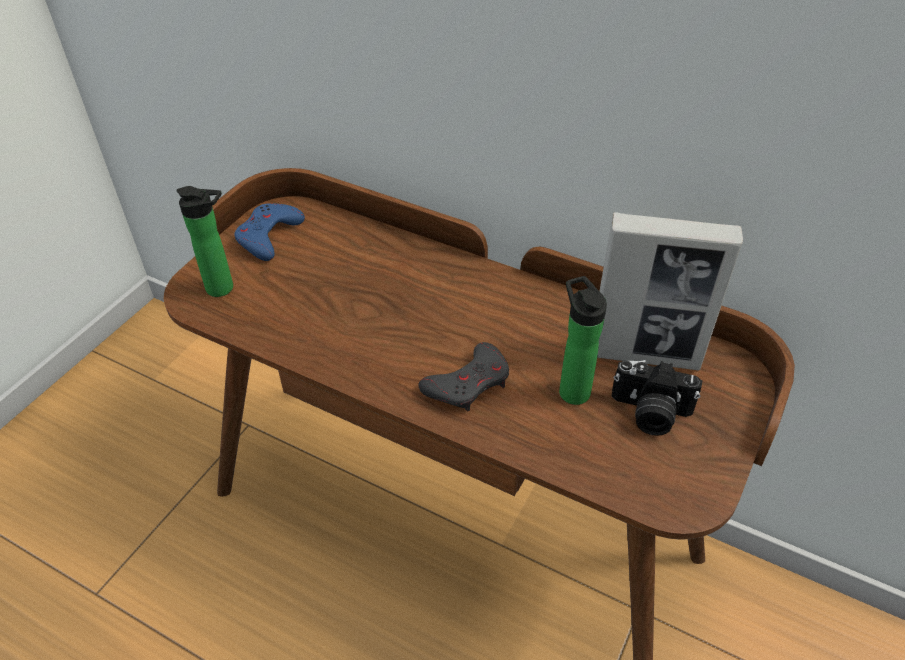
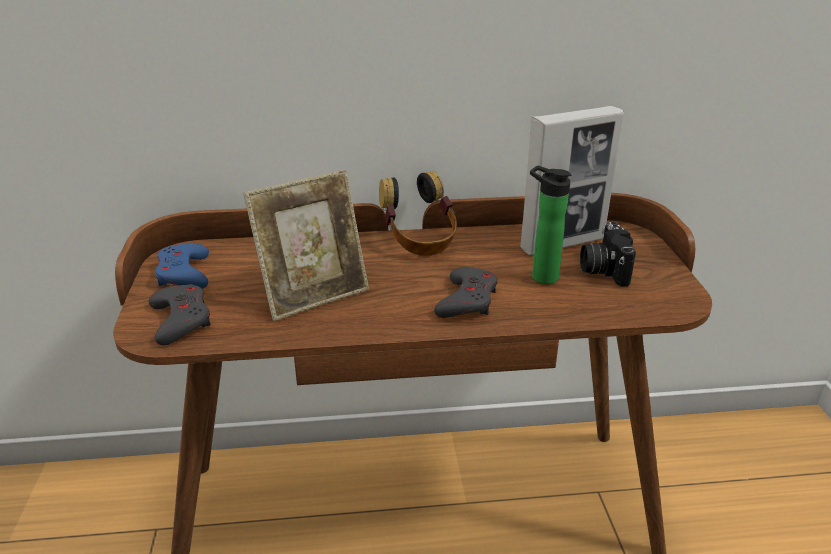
camera: 35 degrees left, 15 degrees down
(224, 288) = (181, 319): bottle -> grey game controller
(343, 312) = (314, 296): none -> picture frame
(499, 285) = (419, 241): none -> headphones
(649, 413) = (603, 270): camera -> camera turned 105 degrees clockwise

